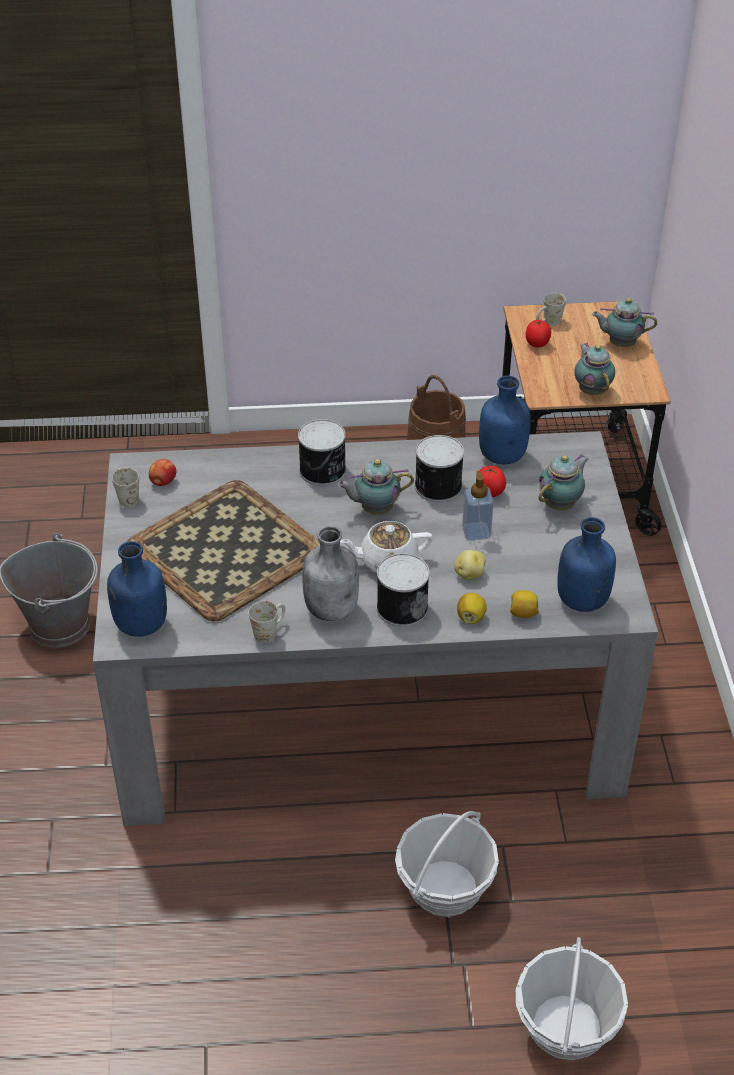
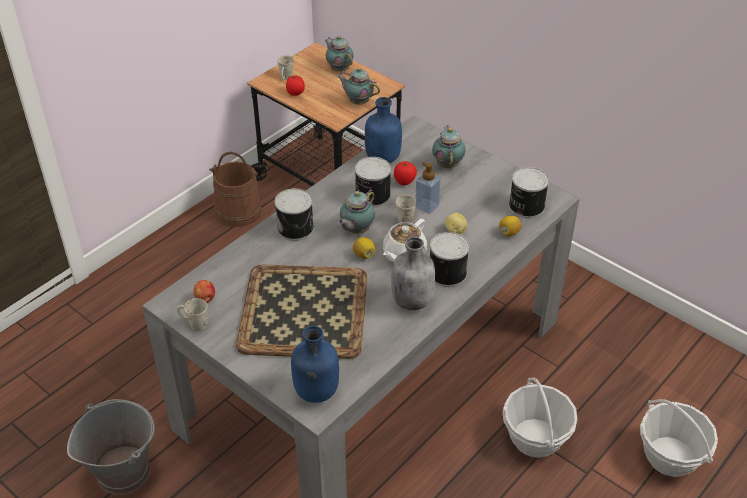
camera: 45 degrees left, 0 degrees up
(270, 631) = (396, 338): white mug -> white mug (404, 216)
(471, 617) = (488, 253): lemon -> lemon (364, 255)
(581, 600) = (525, 206): blue bottle -> can
(620, 343) = (339, 69): teapot -> teapot turned 90 degrees clockwise

